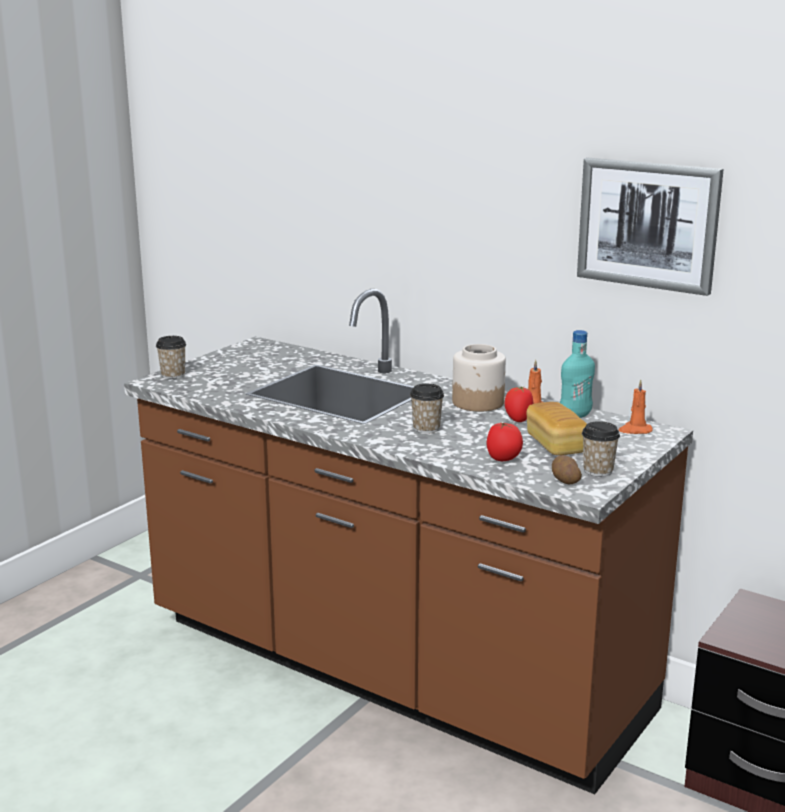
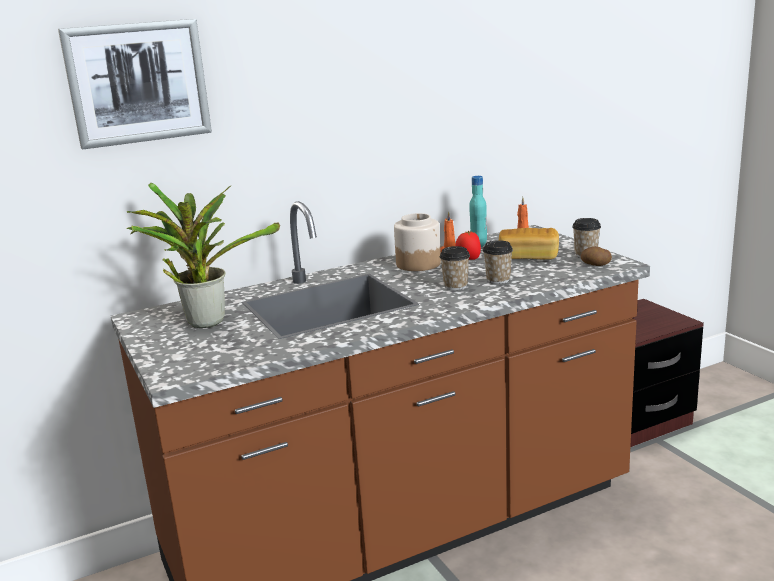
camera: 60 degrees left, 0 degrees up
(173, 375) = (169, 365): cup -> cup (498, 280)
(264, 363) = (204, 321): none -> potted plant
(503, 459) = (542, 274): tomato -> none
(648, 224) = (486, 85): picture -> picture (138, 83)

